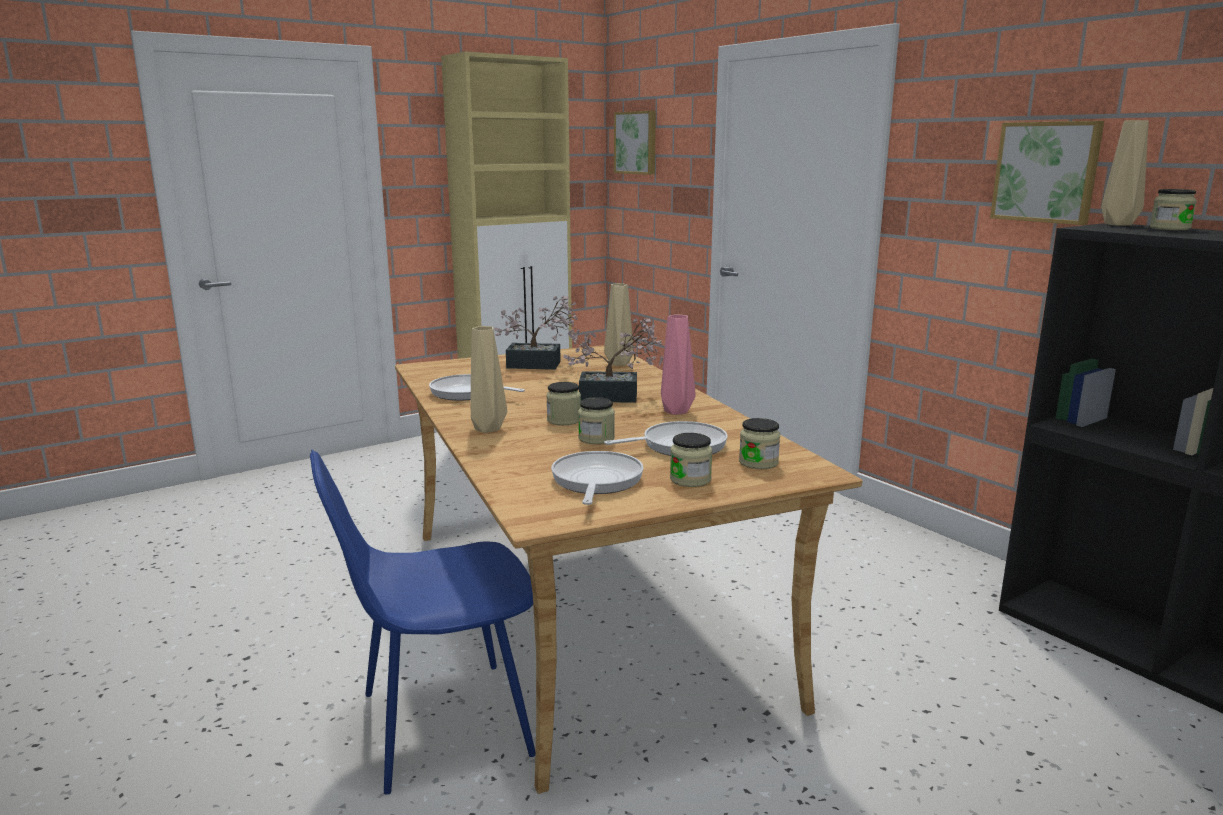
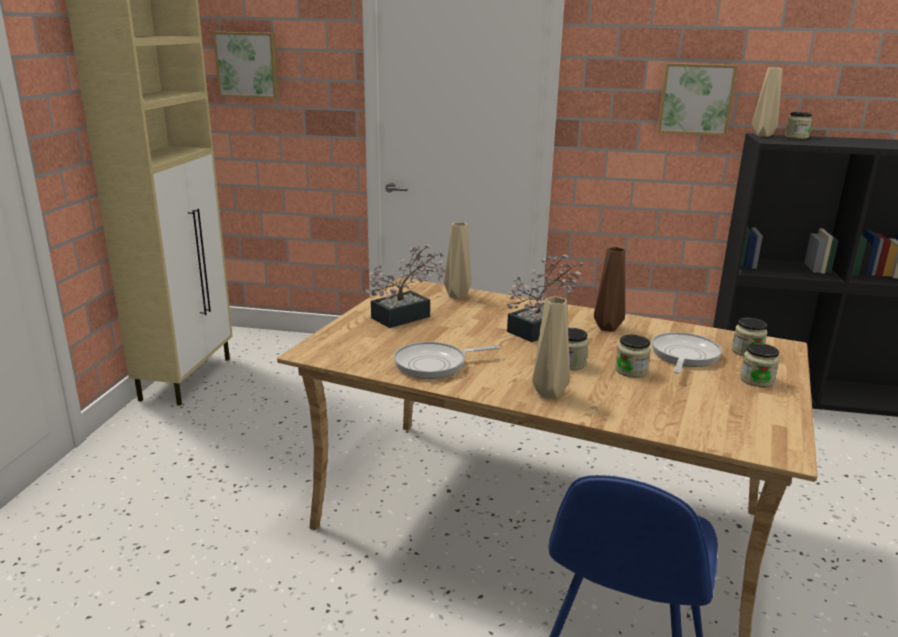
camera: 45 degrees left, 5 degrees up
(596, 481) = (726, 406): frying pan -> none
(676, 412) = (609, 328): pink vase -> brown vase

